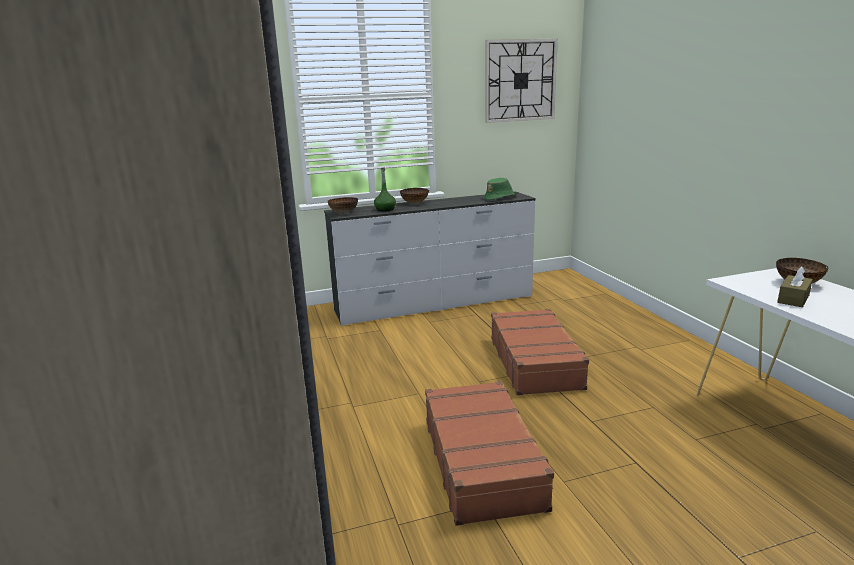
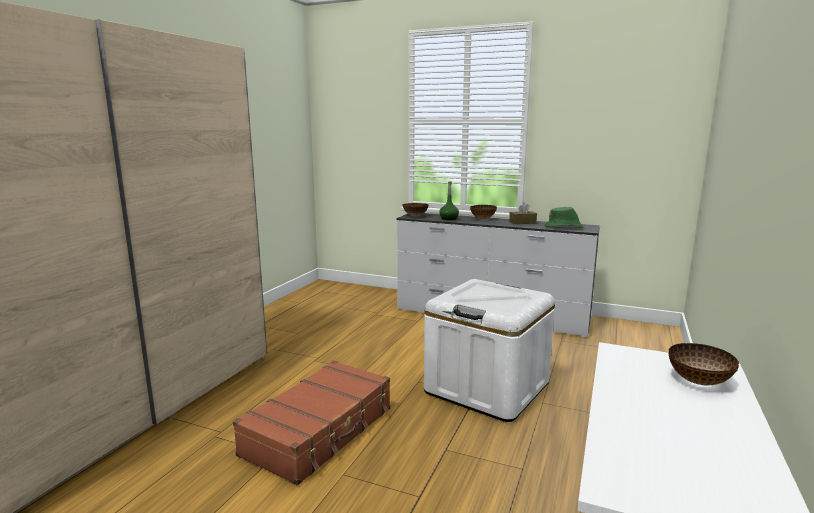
camera: 40 degrees right, 5 degrees down
(520, 80) = (628, 111): wall clock -> none
(535, 362) = (487, 387): brown suitcase -> white storage box
(793, 299) = (639, 389): brown tissue box -> brown tissue box (522, 222)

